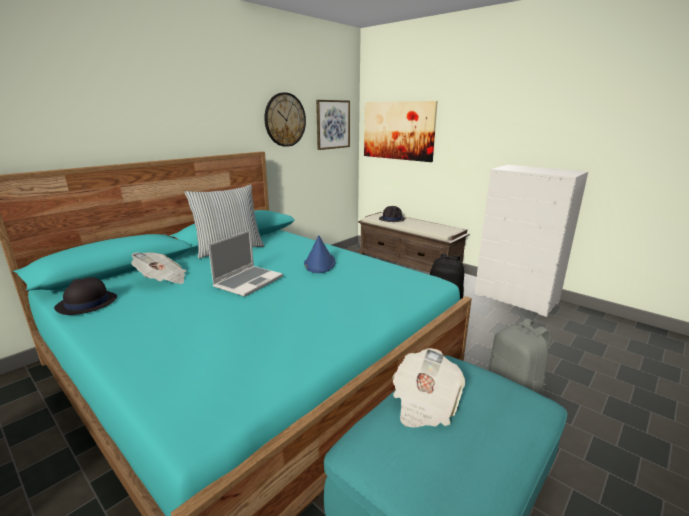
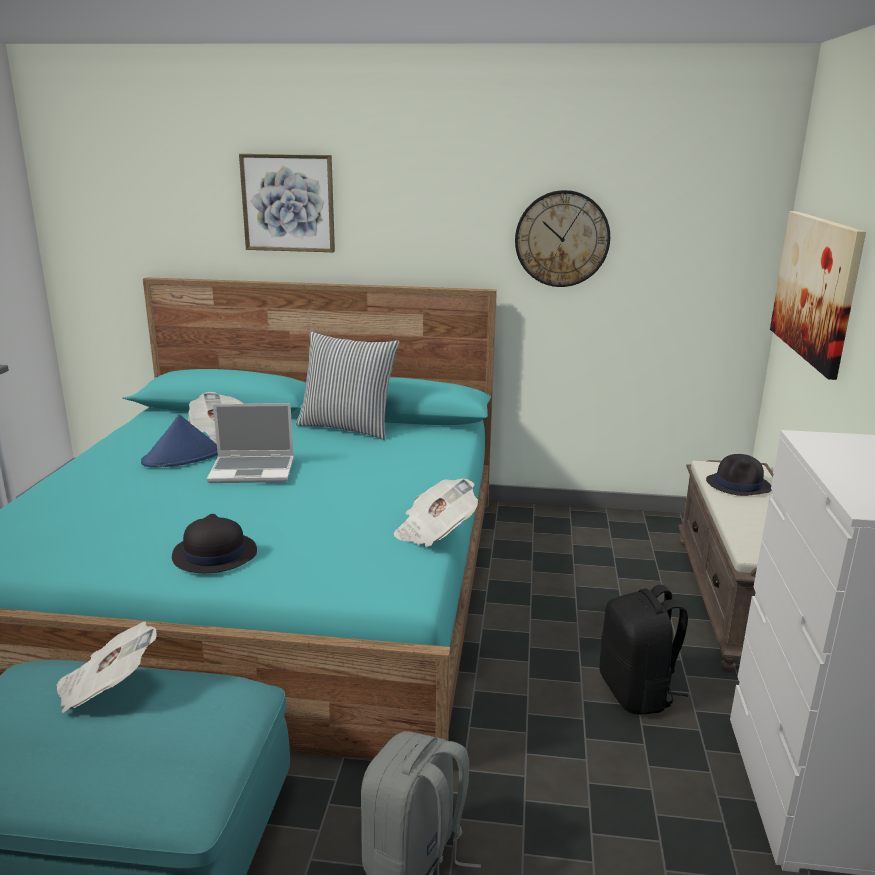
camera: 55 degrees right, 0 degrees up
(86, 303) = (138, 429): black hat -> black hat (214, 554)
(319, 263) = (365, 489): blue hat -> blue hat (183, 457)
(333, 124) = (692, 254): picture -> picture (288, 203)
(388, 262) = (434, 532): none -> newspaper

